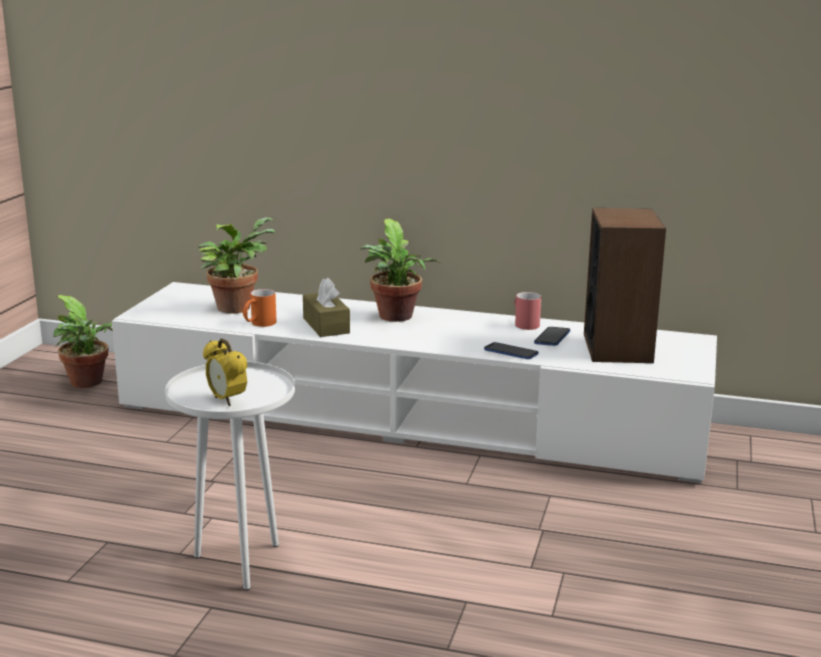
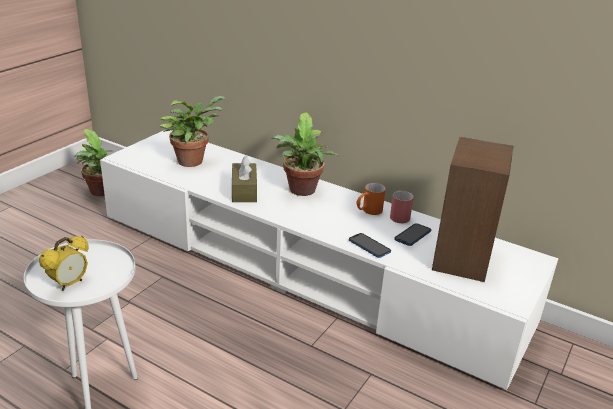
camera: 15 degrees right, 10 degrees up
(227, 400) = (69, 284): alarm clock -> alarm clock turned 120 degrees counterclockwise
(259, 324) = (197, 181): orange mug -> orange mug (368, 211)

